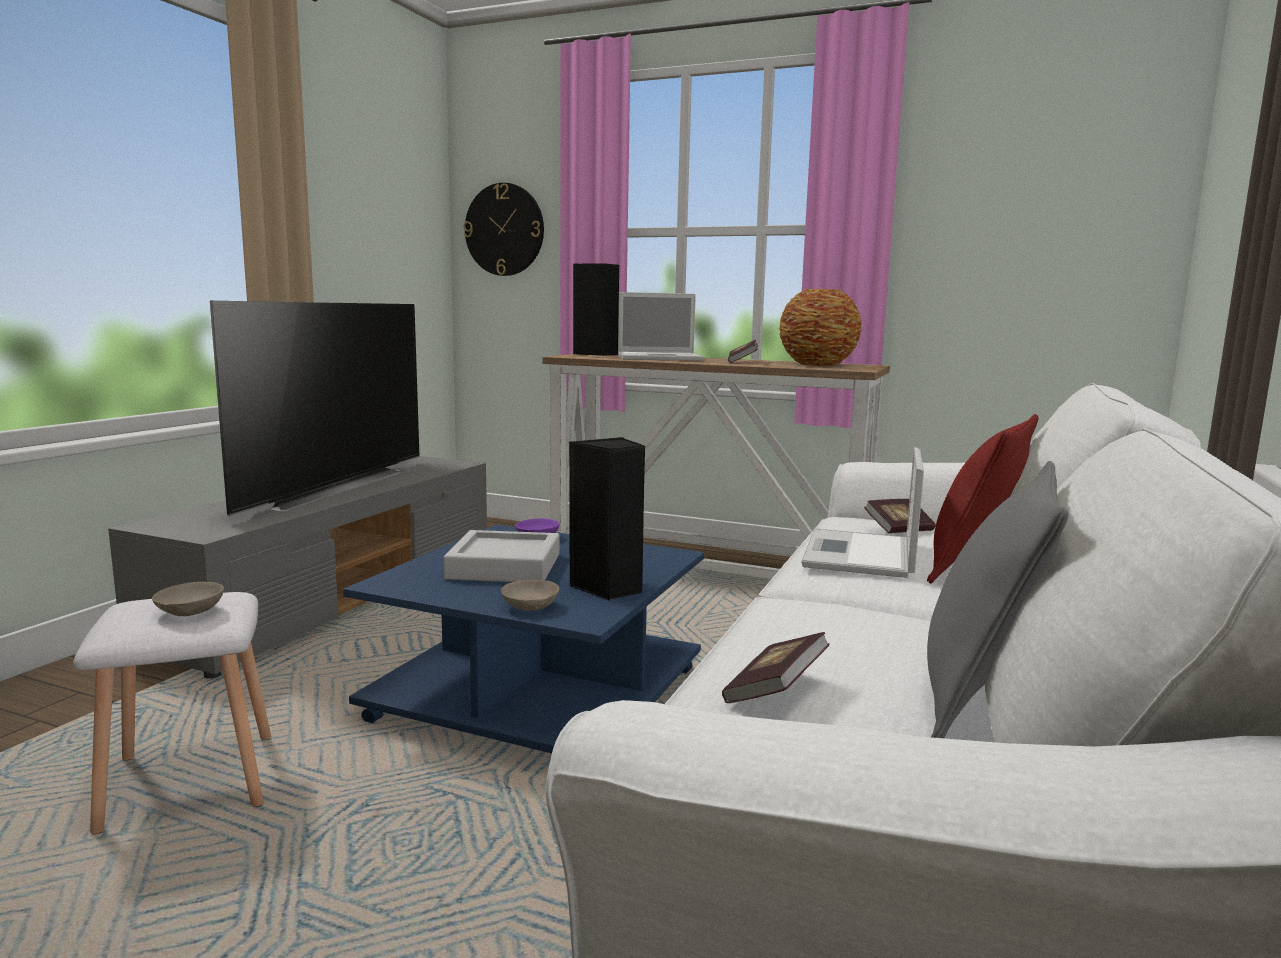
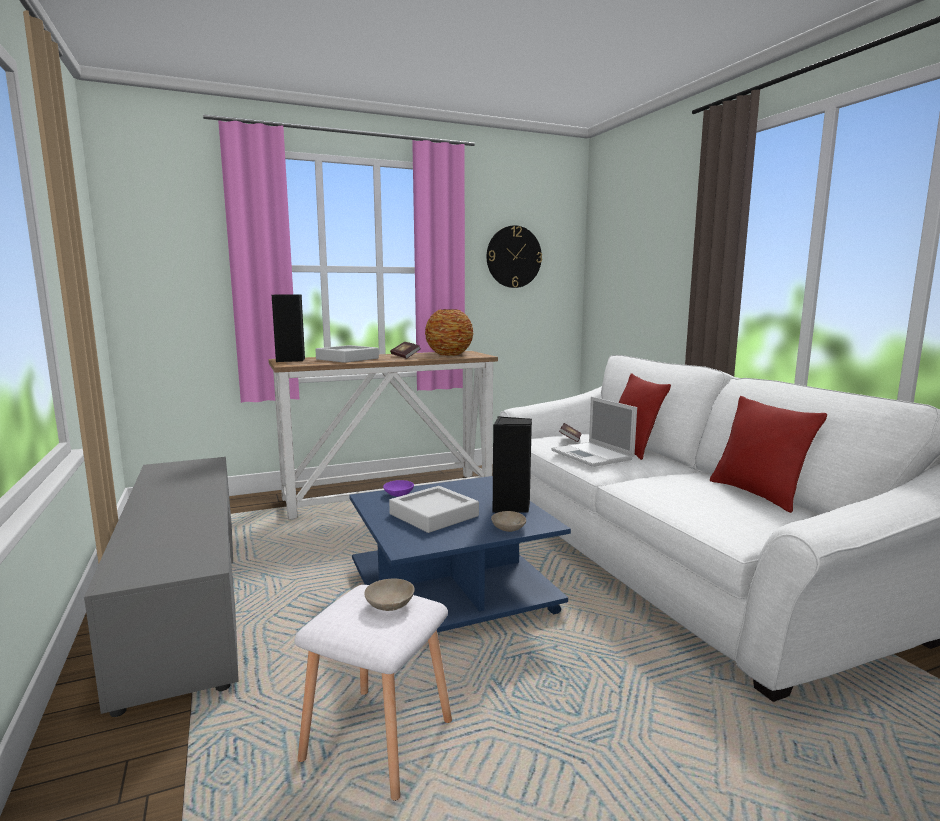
camera: 45 degrees left, 0 degrees up
(329, 487) = (168, 505): television -> none
(504, 229) = (162, 263): wall clock -> wall clock (513, 257)
(661, 358) = (347, 359): laptop -> grey tray
(775, 690) = (723, 515): book -> none
(980, 697) = (757, 494): grey pillow -> red pillow

